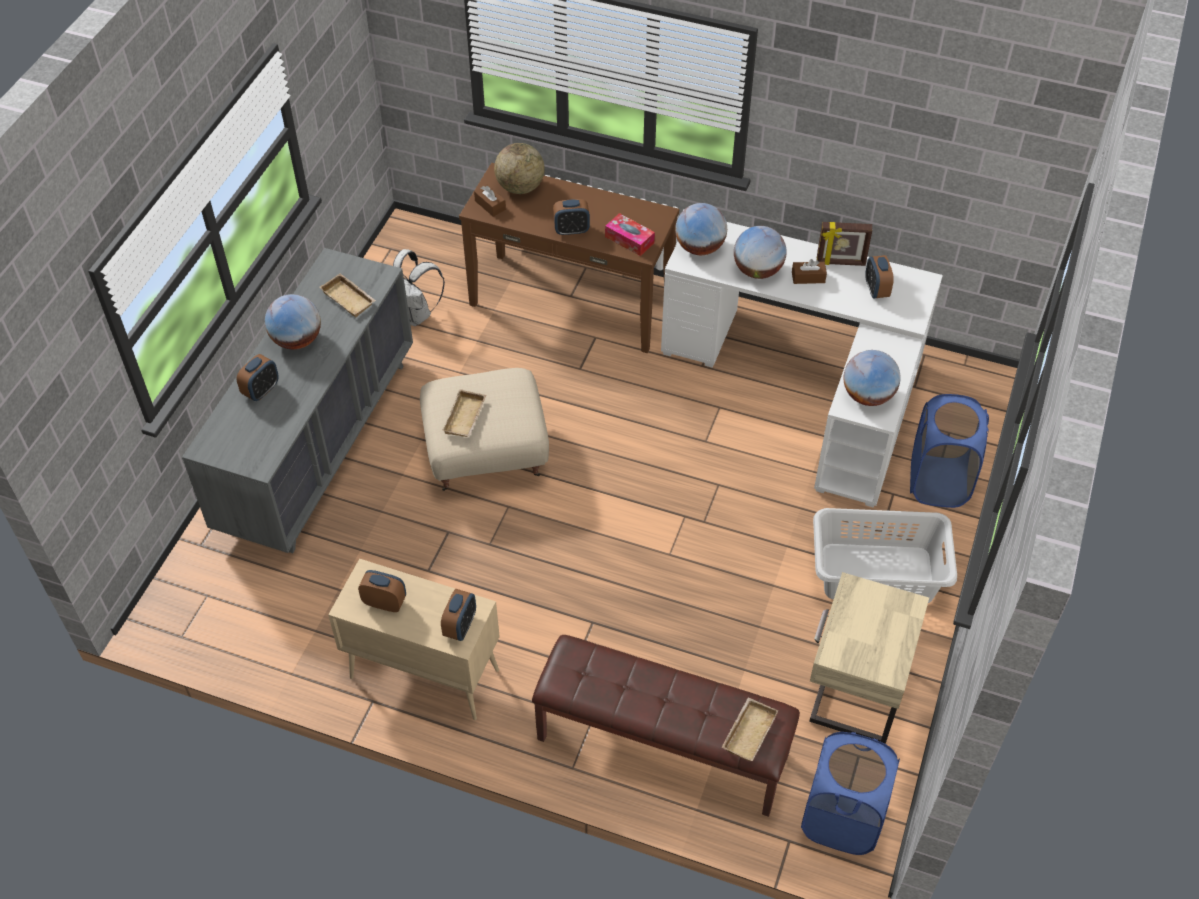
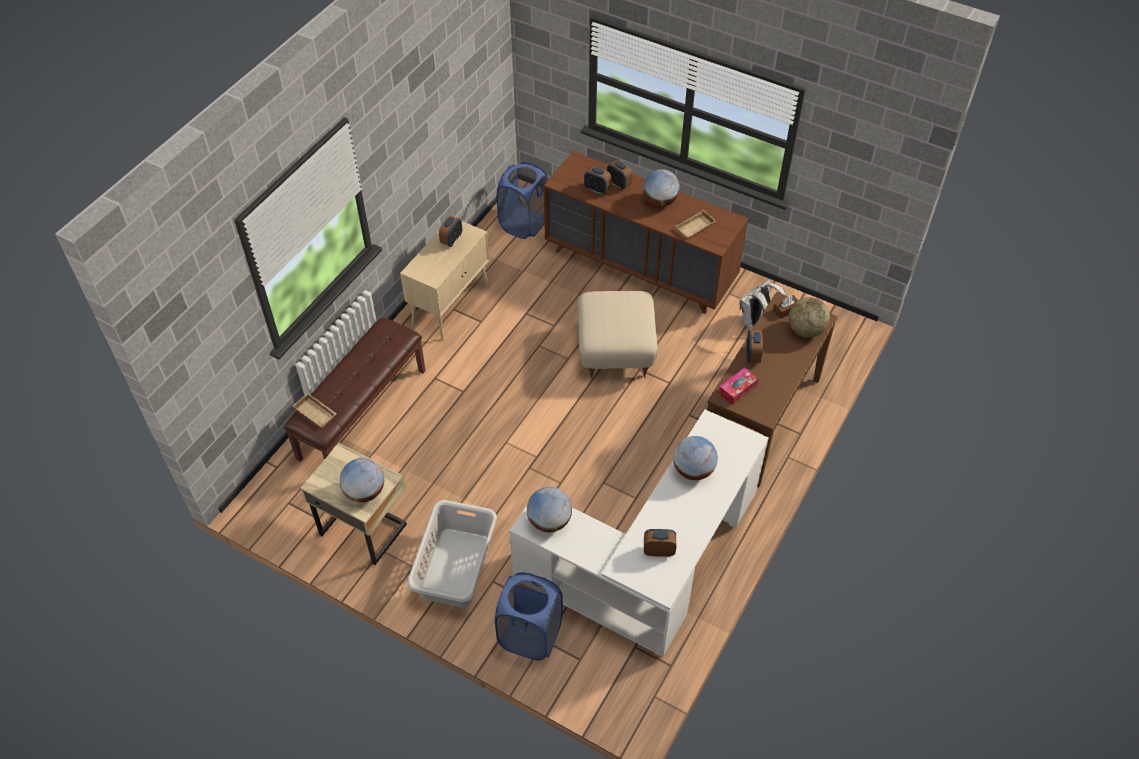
camera: 100 degrees right, 0 degrees up
(319, 445) = (640, 267): grey dresser -> brown dresser
(460, 626) = (424, 271): alarm clock -> alarm clock (597, 190)
(466, 418) = (607, 306): beige tray -> none
(699, 247) = (725, 436): globe -> globe (365, 492)
(808, 277) = (680, 504): brown tissue box -> none
(840, 262) = (695, 532): picture frame -> none
(841, 819) = (279, 498): blue laundry basket -> blue laundry basket (524, 224)

